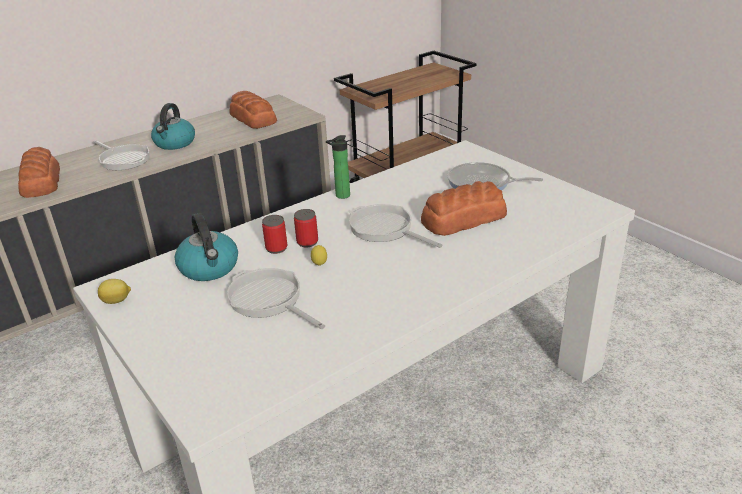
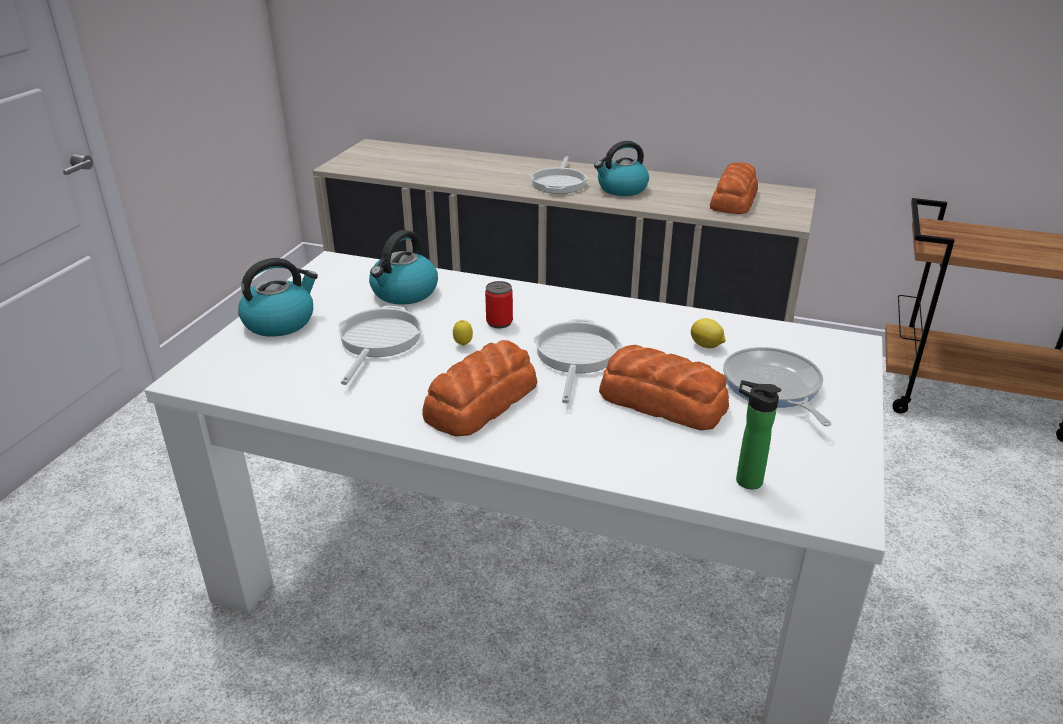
camera: 55 degrees right, 0 degrees up
(40, 182) = (478, 171): bread -> bread (480, 402)
(117, 301) = (319, 275): lemon -> lemon (706, 346)
(171, 341) = (280, 322): none -> kettle
(276, 248) = (470, 311): can -> none
(340, 196) = (615, 306): bottle -> bottle (744, 480)

